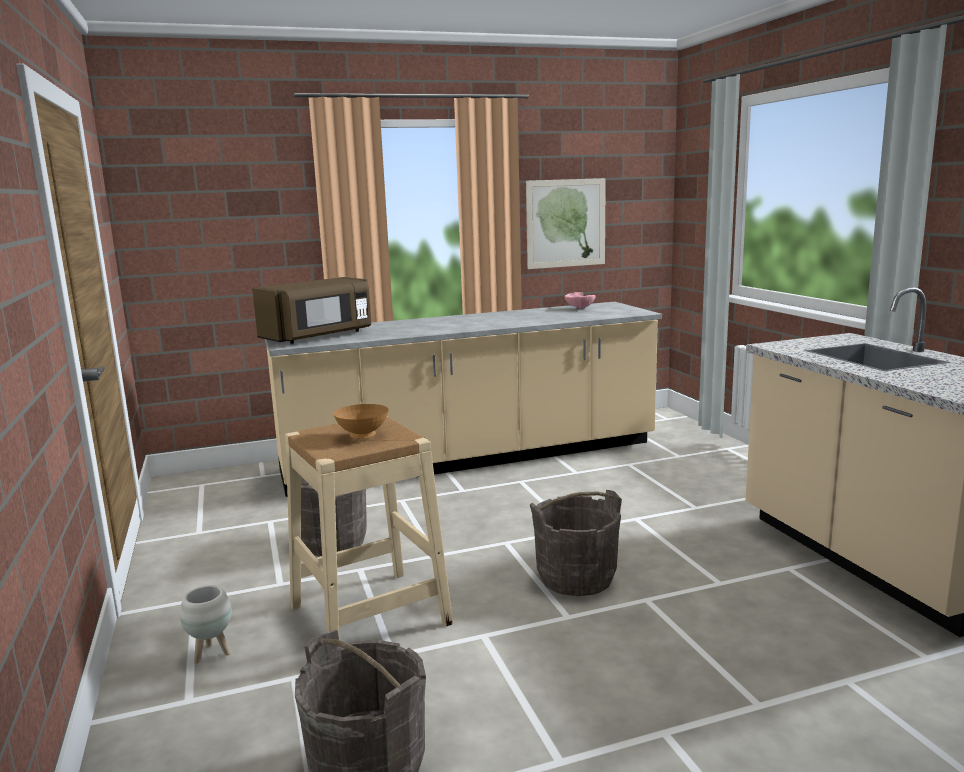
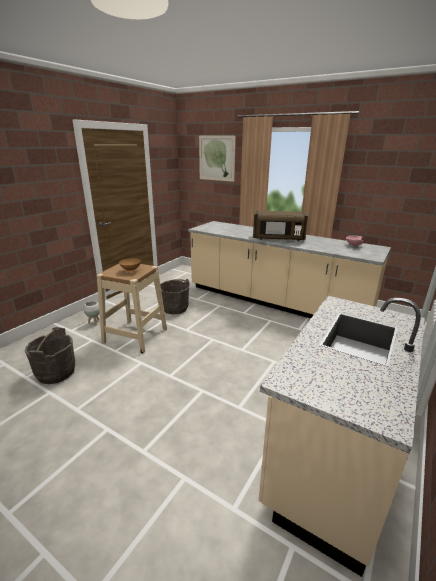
camera: 50 degrees right, 10 degrees up
(318, 336) = (216, 228): brown microwave -> brown microwave (278, 238)
(566, 223) = (376, 193): picture -> picture (216, 158)
(576, 577) = (202, 366): grey bucket -> none

